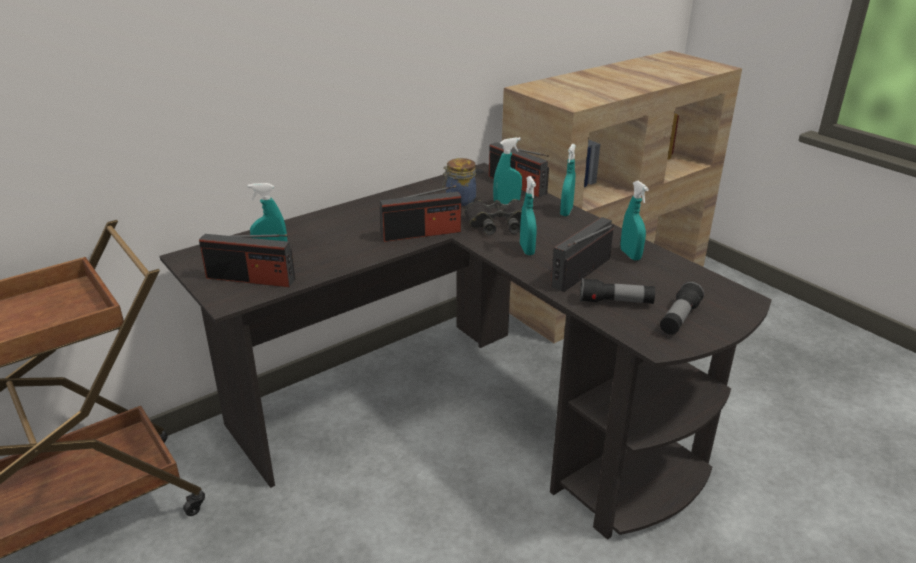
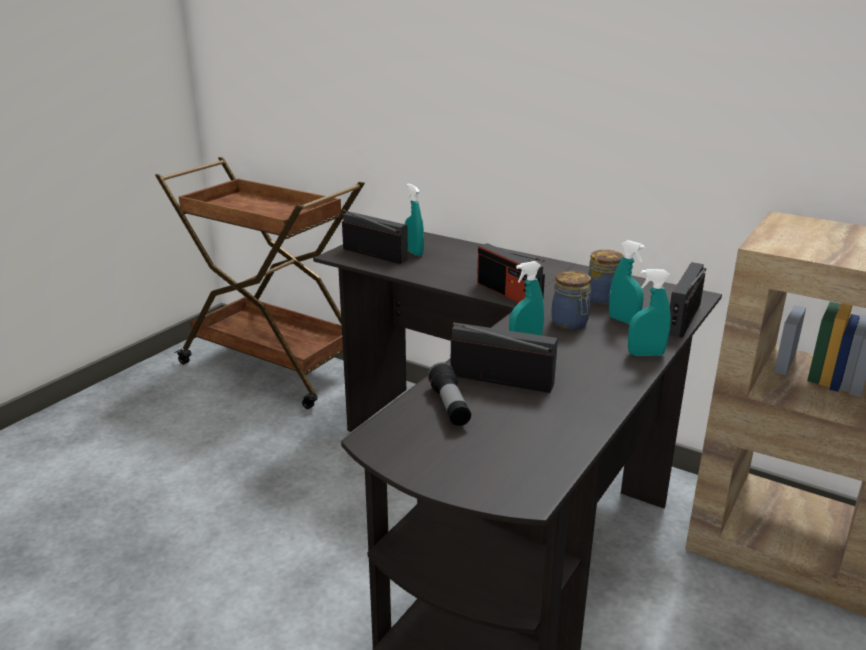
camera: 70 degrees right, 5 degrees down
(251, 279) = (374, 254): radio -> radio turned 135 degrees clockwise
(498, 223) = (570, 323): black binoculars -> jar
(630, 255) = (573, 405): turquoise spray bottle -> none
(679, 318) = (440, 448): flashlight -> none

